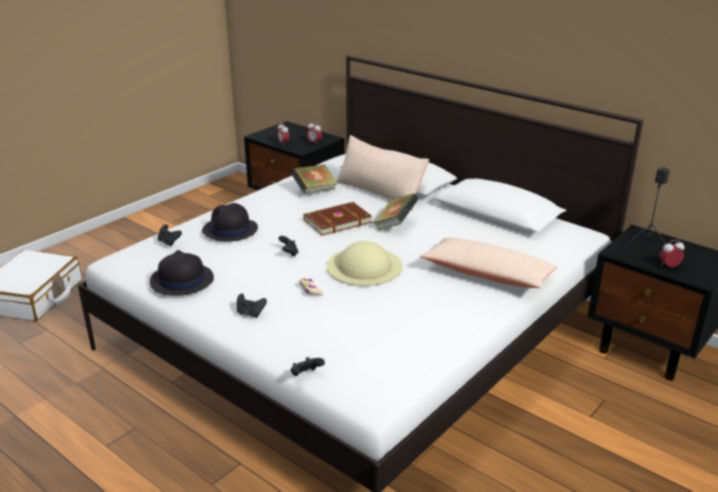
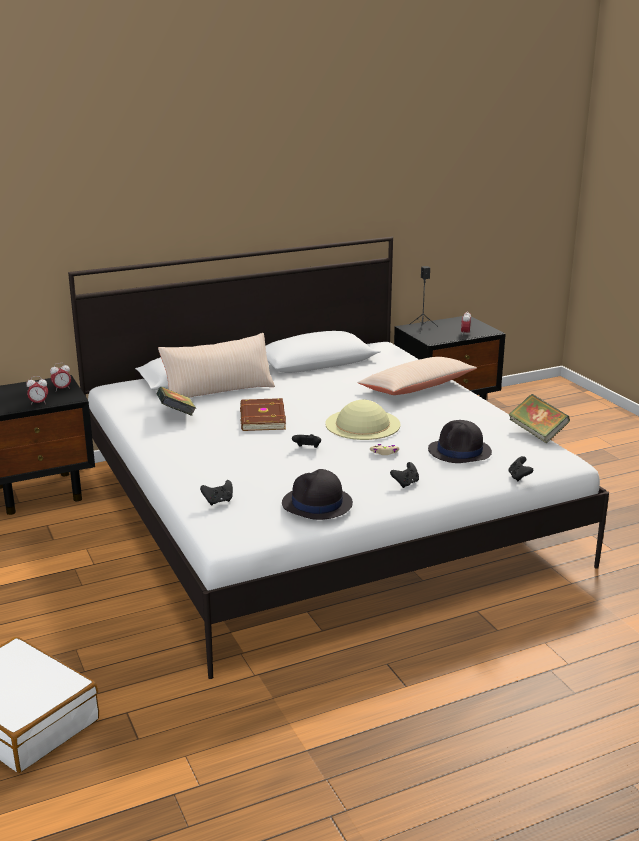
camera: 65 degrees left, 5 degrees down
(230, 230) = (225, 467): black hat -> black hat (460, 451)
(395, 224) = (295, 398): book -> book (537, 433)

